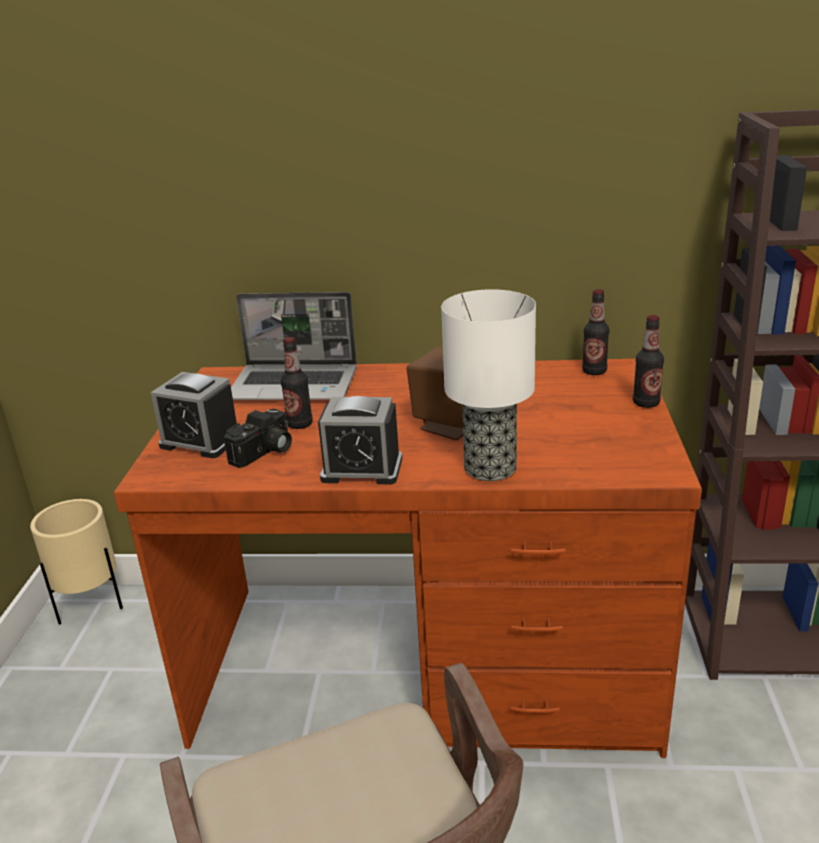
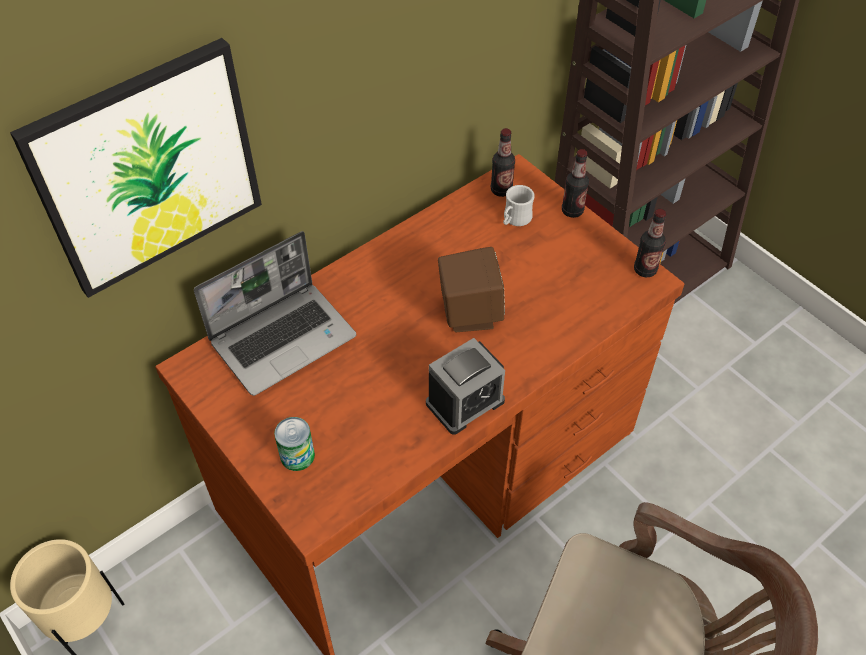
camera: 45 degrees left, 25 degrees up
(201, 441) = (297, 455): alarm clock -> can
(224, 161) = (148, 169): none -> picture
(264, 453) = (369, 433): camera -> none
(299, 424) = (353, 384): bottle -> bottle (645, 270)
(490, 469) = (549, 345): table lamp -> none
(579, 390) = (514, 220): none -> white mug

